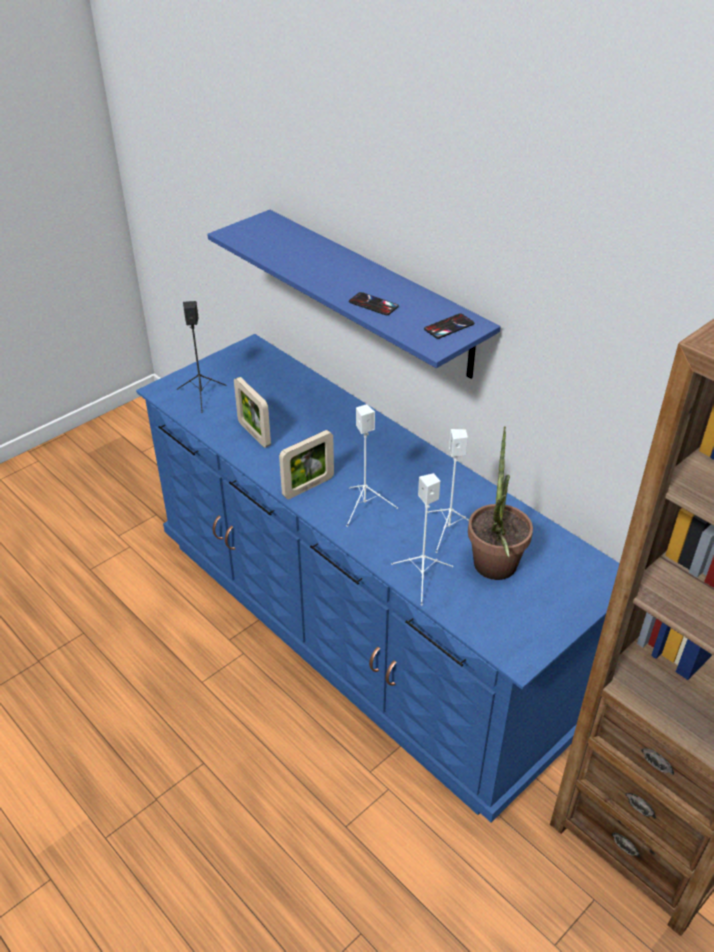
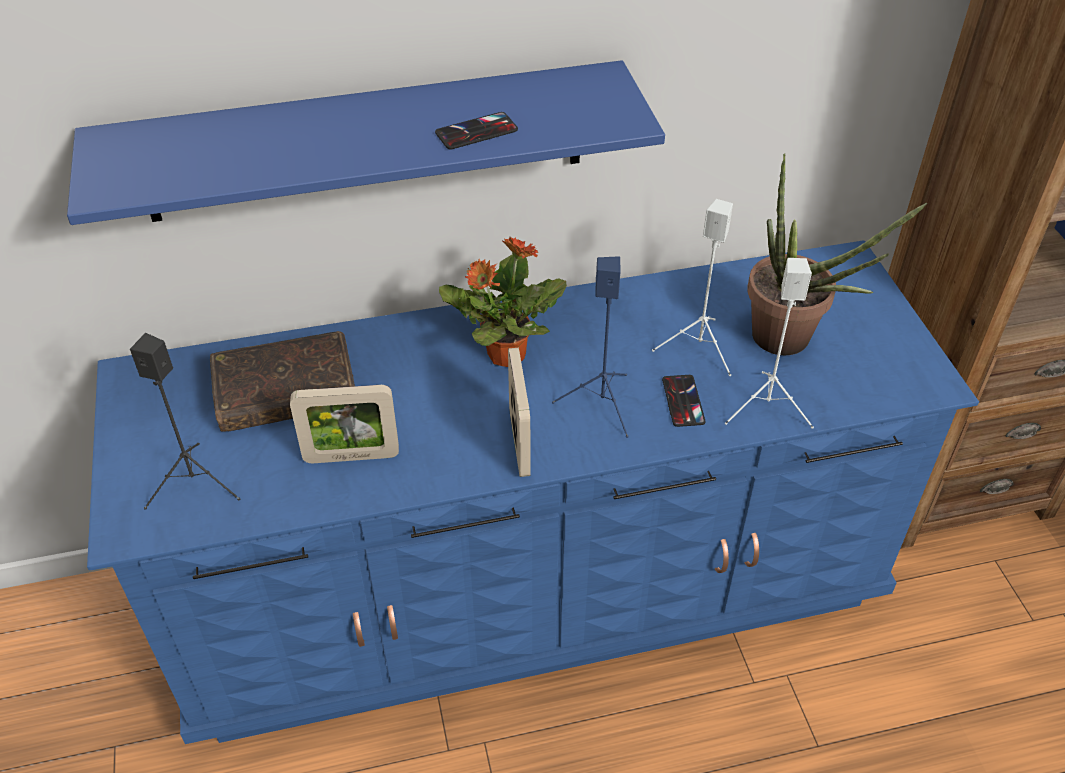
camera: 60 degrees left, 5 degrees up
(279, 395) = (286, 393): none -> brown book
(365, 506) = (602, 403): white speaker -> blue speaker
(371, 455) = (504, 355): none -> potted plant
(449, 326) = (591, 95): phone -> phone (683, 401)

